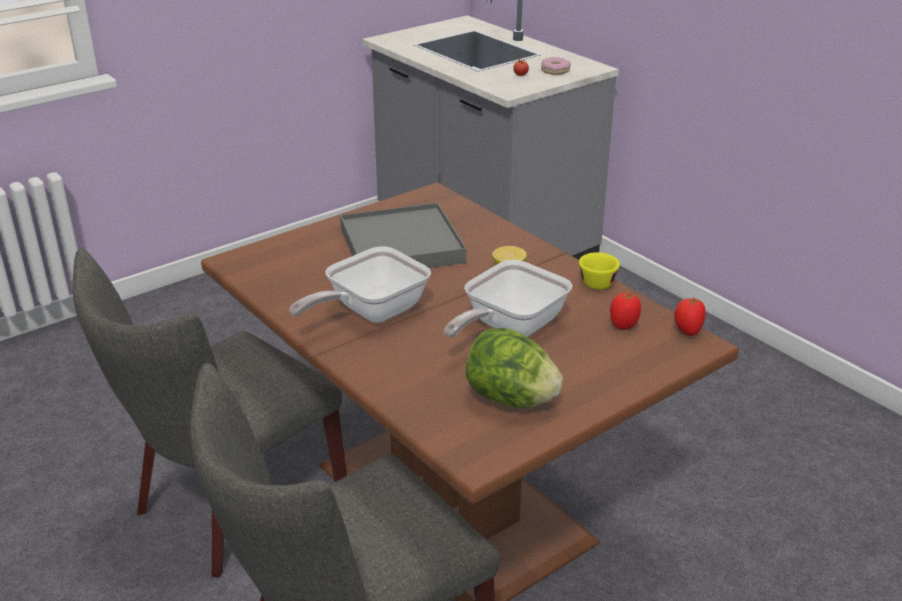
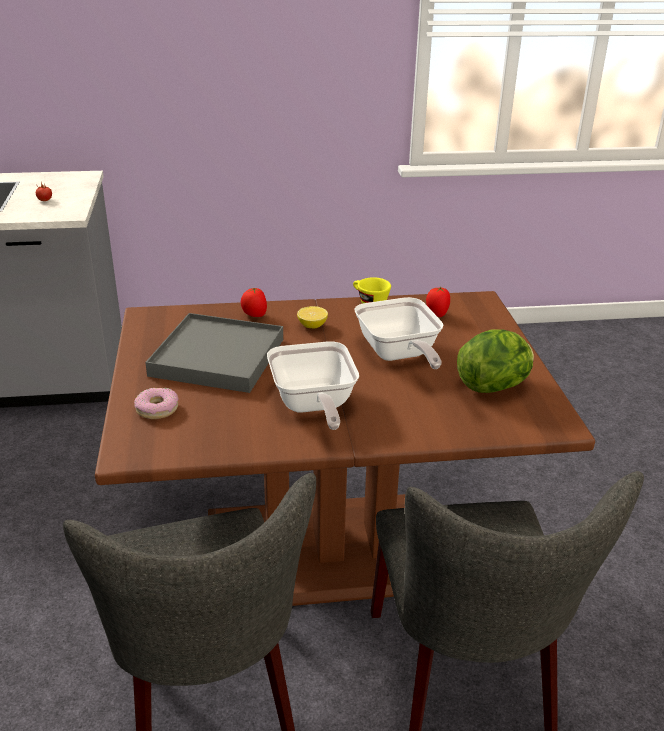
camera: 60 degrees left, 0 degrees up
(555, 71) = (62, 188): donut -> donut (157, 409)
(687, 331) = (463, 298): tomato -> tomato (254, 315)

